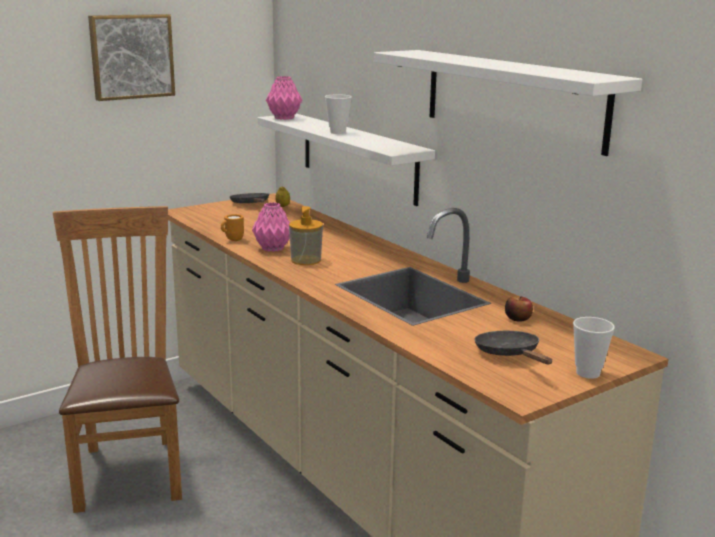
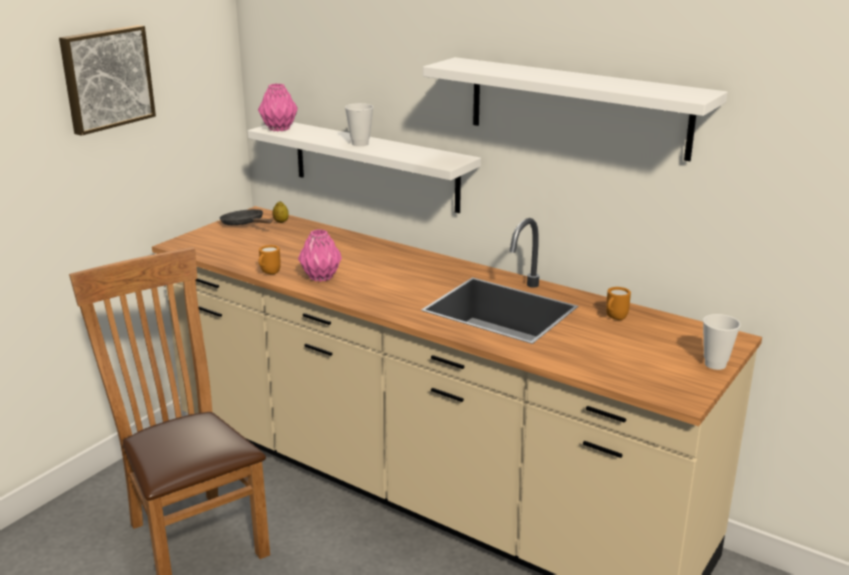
camera: 20 degrees left, 5 degrees up
(306, 260) = (367, 286): soap dispenser -> none
(510, 354) = (640, 358): black frying pan -> none
(518, 318) = (614, 318): apple -> orange mug

